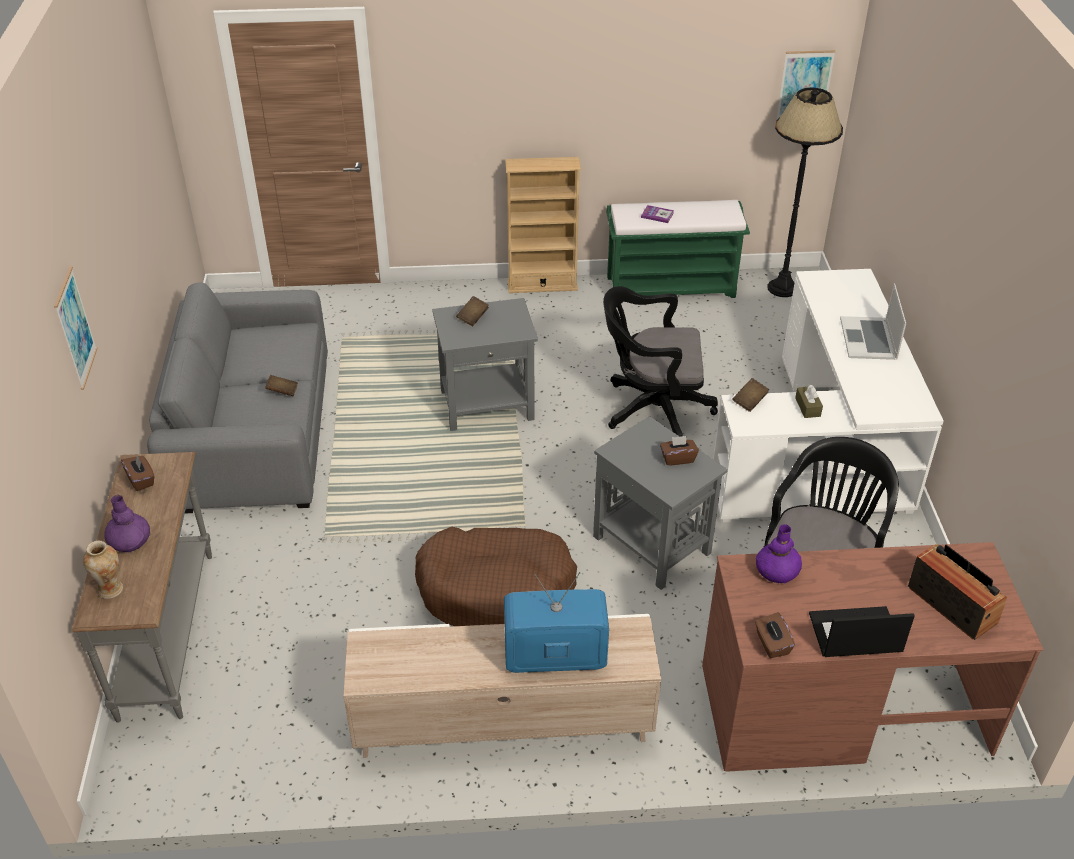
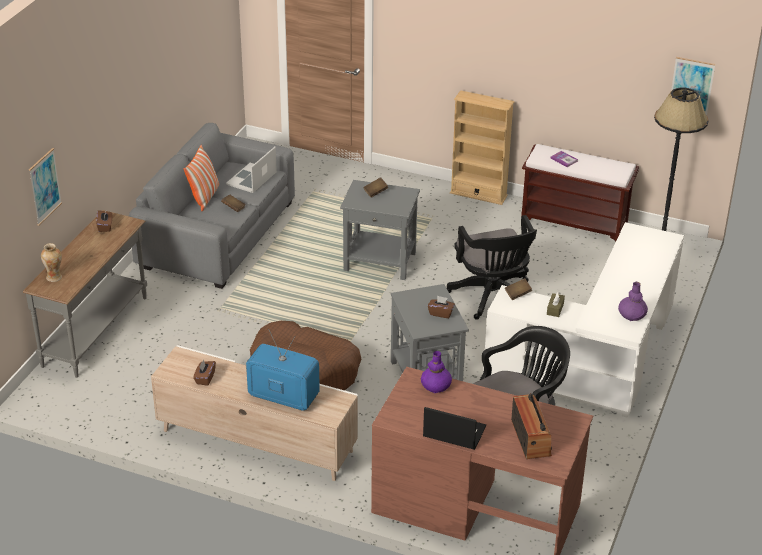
camera: 25 degrees right, 5 degrees down
(75, 328) = (87, 120): picture -> picture (45, 186)
(130, 540) = (79, 256): purple vase -> purple vase (632, 314)
(231, 388) = (204, 197): none -> pillow
(651, 410) = (492, 298): black office chair -> black office chair turned 135 degrees counterclockwise
(672, 286) = (575, 221): green bench -> brown bench
(772, 644) = (398, 420): brown tissue box -> brown tissue box (205, 378)
(869, 338) = (636, 279): laptop -> laptop (252, 178)

